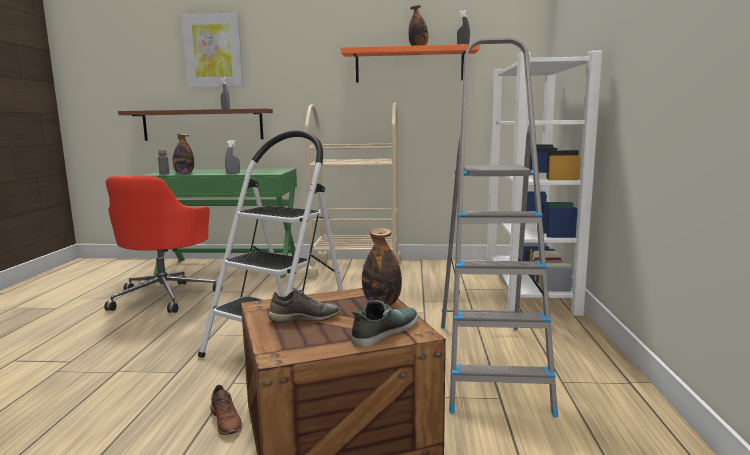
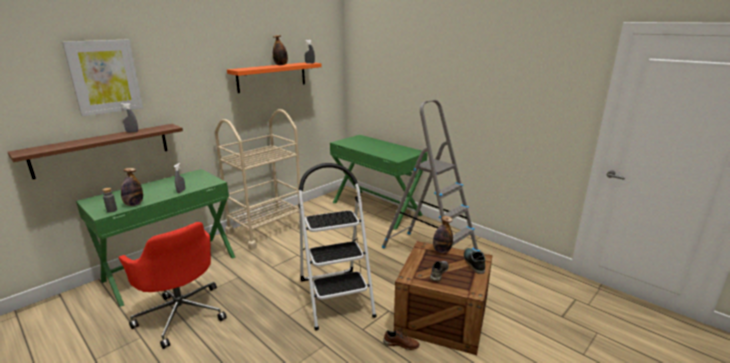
camera: 50 degrees left, 10 degrees up
(528, 290) = (376, 208): white bookcase -> green desk

